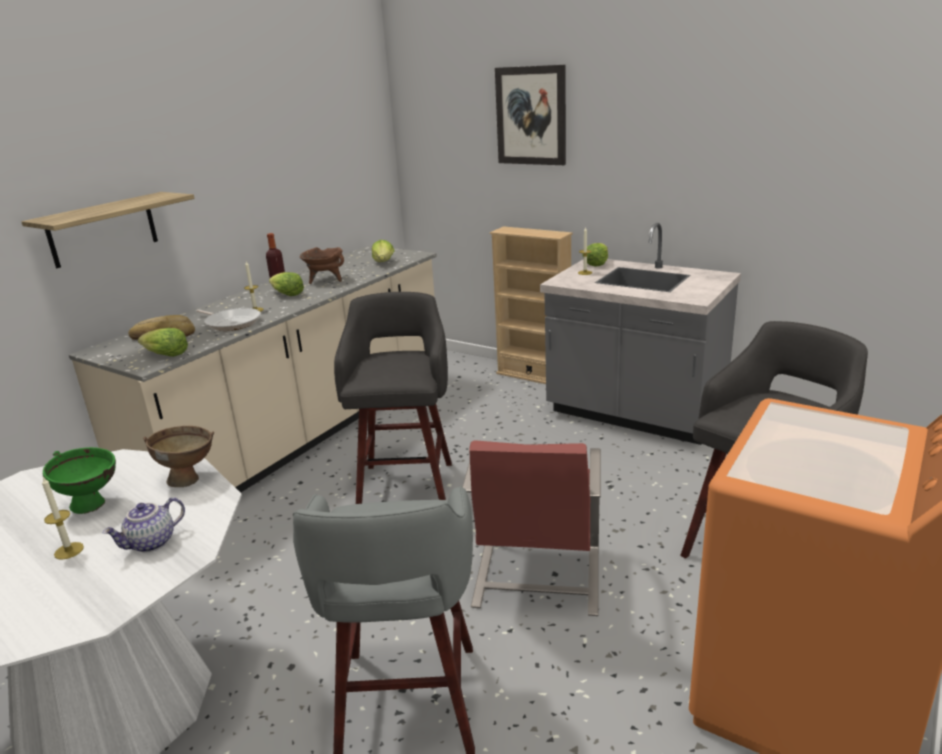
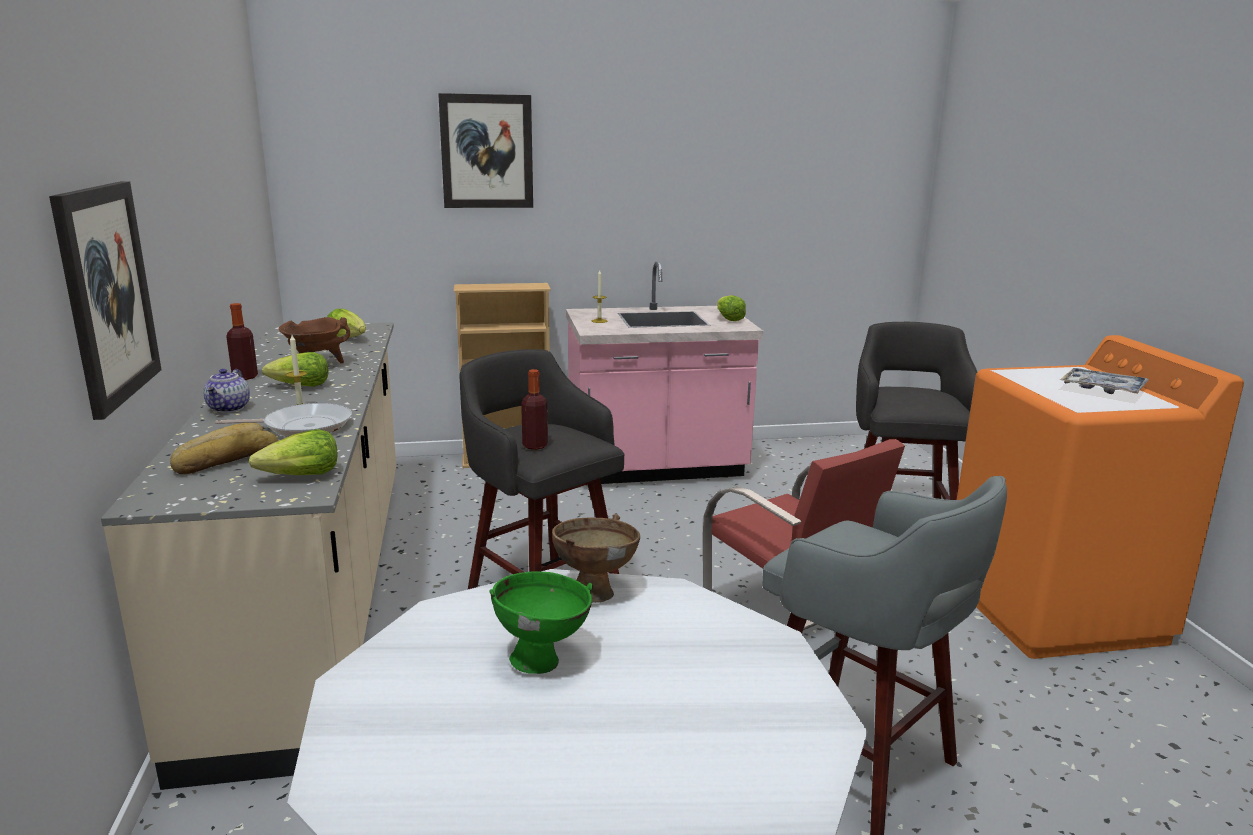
camera: 45 degrees left, 5 degrees down
(69, 550) = (633, 704): candle -> none
(103, 229) = (107, 294): shelf -> picture
(152, 543) = (708, 652): teapot -> teapot (230, 408)
(373, 369) = (535, 446): none -> bottle
(596, 263) = (590, 313): lettuce -> lettuce (728, 319)
(634, 414) = (656, 467): grey counter -> pink counter
(845, 461) = (1102, 389): none -> tray

